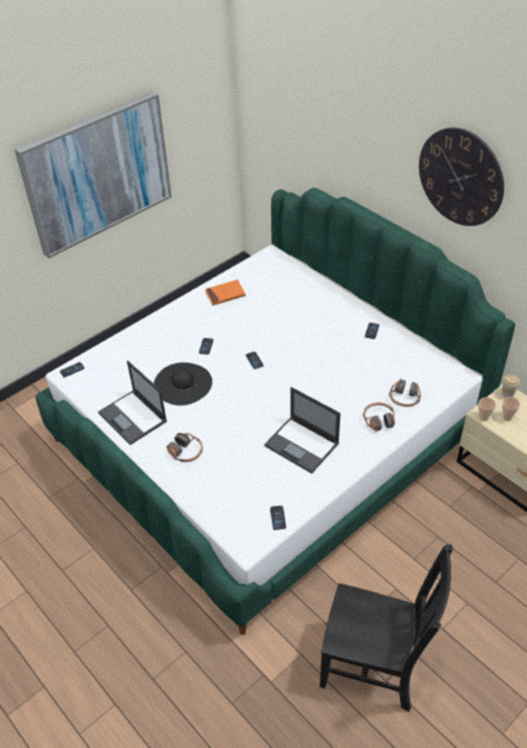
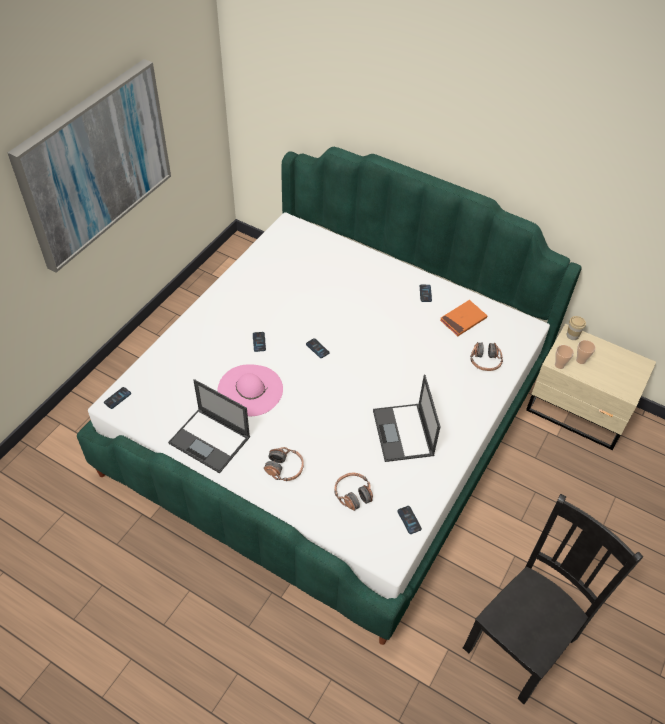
camera: 20 degrees left, 5 degrees up
(182, 383) = (250, 390): black hat -> pink hat
(225, 294) = (256, 278): orange book -> orange book (463, 319)
(302, 445) = (403, 433): laptop -> laptop turned 60 degrees clockwise
(375, 665) = (523, 640): black chair -> black chair turned 45 degrees counterclockwise
(379, 420) = (469, 390): headphones -> headphones (353, 494)
(460, 177) = (518, 124): wall clock -> none

